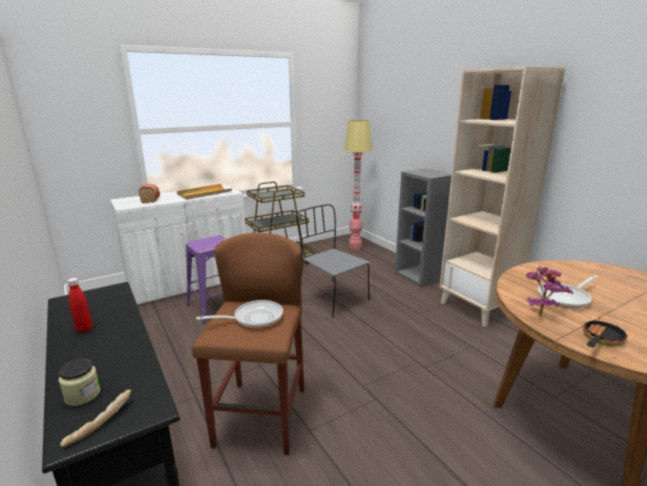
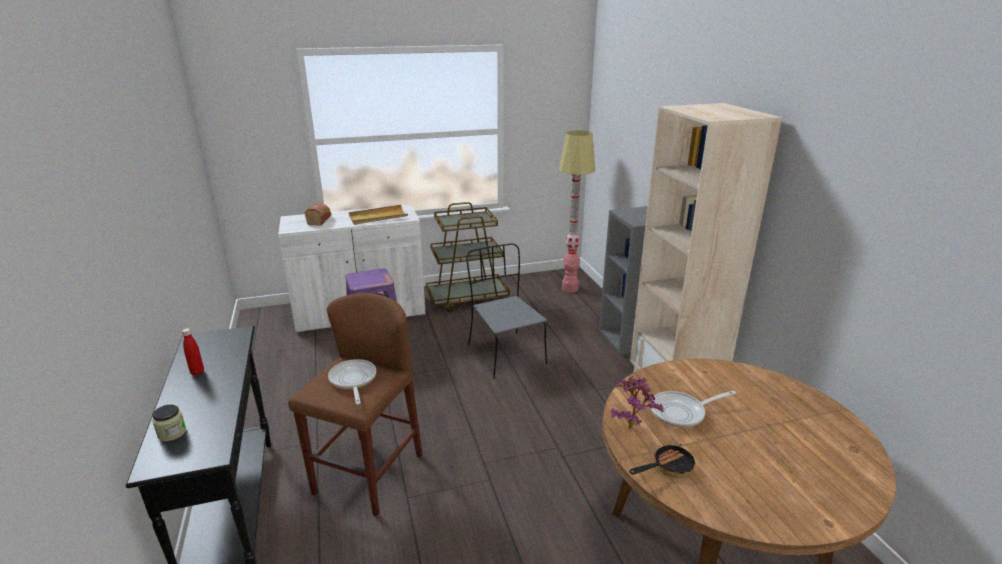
camera: 15 degrees right, 5 degrees up
(99, 422) = (174, 458): bread -> none
(254, 318) = (353, 381): frying pan -> frying pan turned 105 degrees counterclockwise

